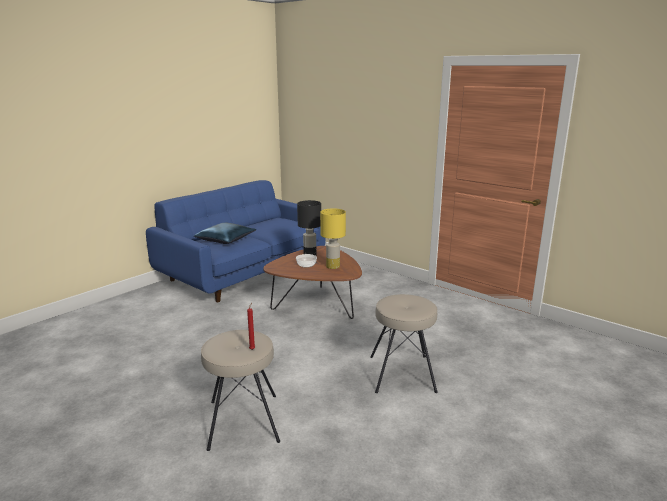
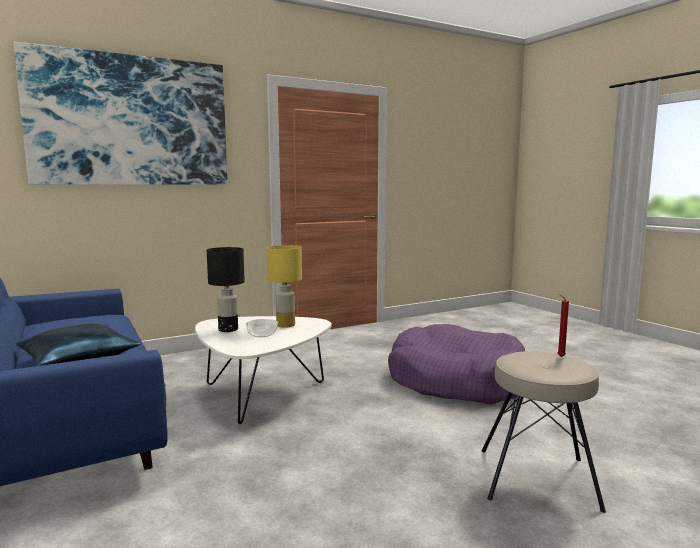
camera: 70 degrees left, 10 degrees down
(316, 305) = (261, 394): brown coffee table -> white coffee table
(351, 100) = (131, 121): none -> picture
(402, 373) = (456, 381): beige stool -> purple dog bed

